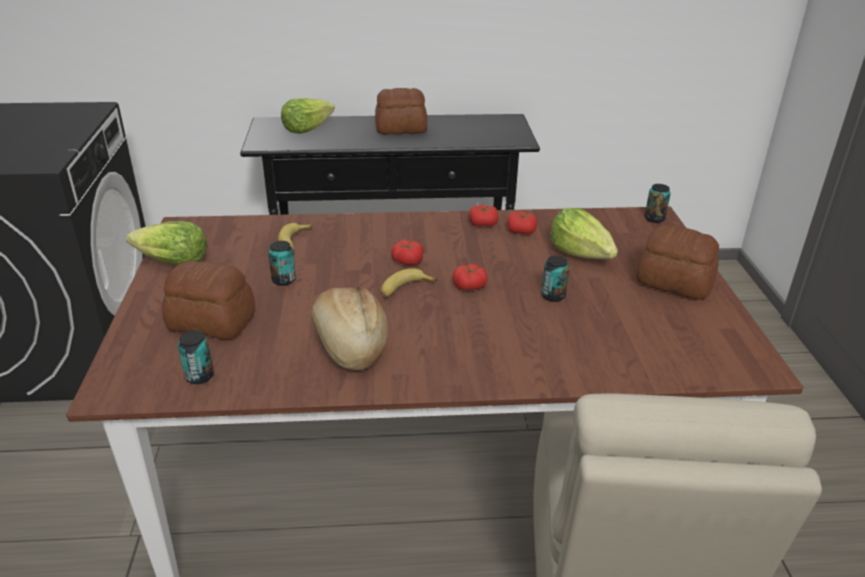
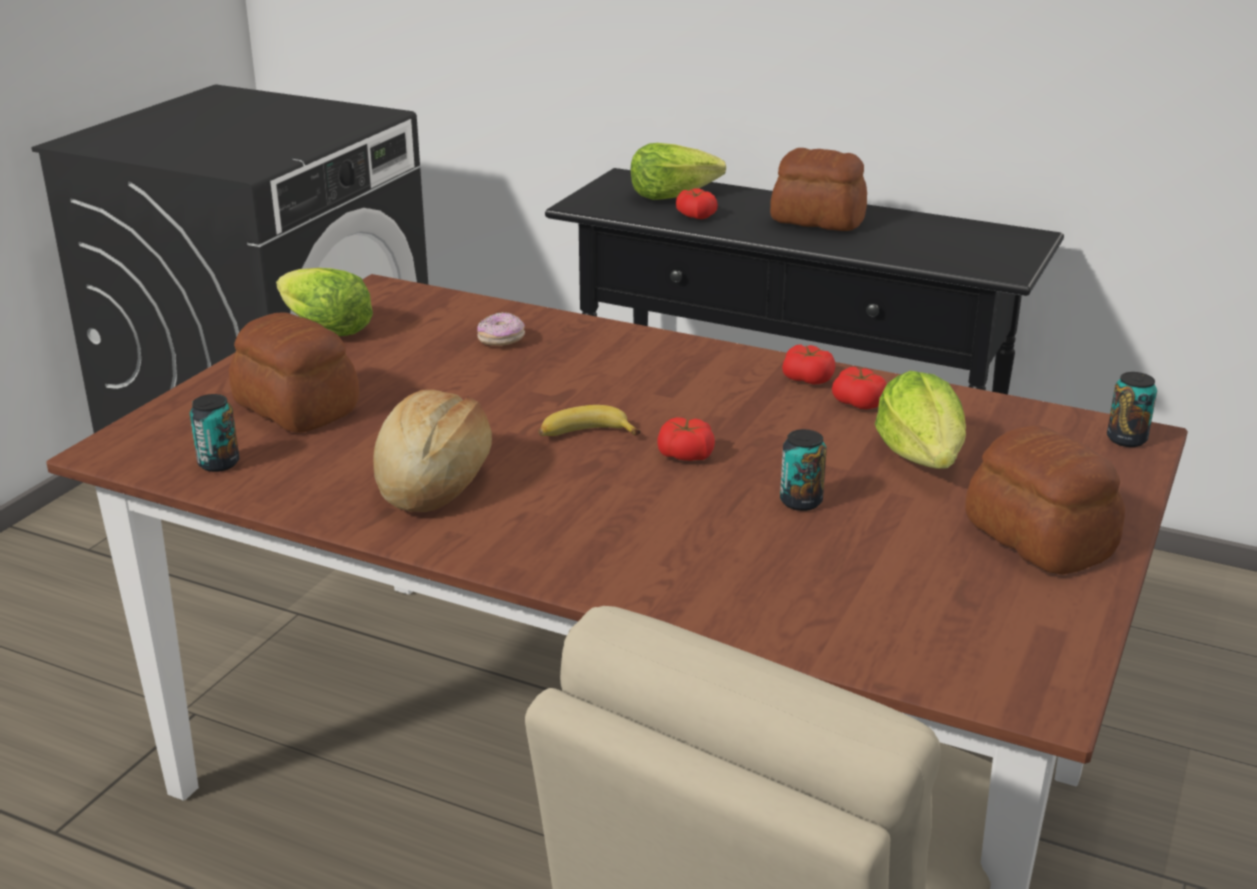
camera: 30 degrees right, 5 degrees down
(284, 280) = (436, 383): can -> none
(294, 242) = (501, 340): banana -> donut
(407, 261) = (632, 400): tomato -> tomato (696, 215)

